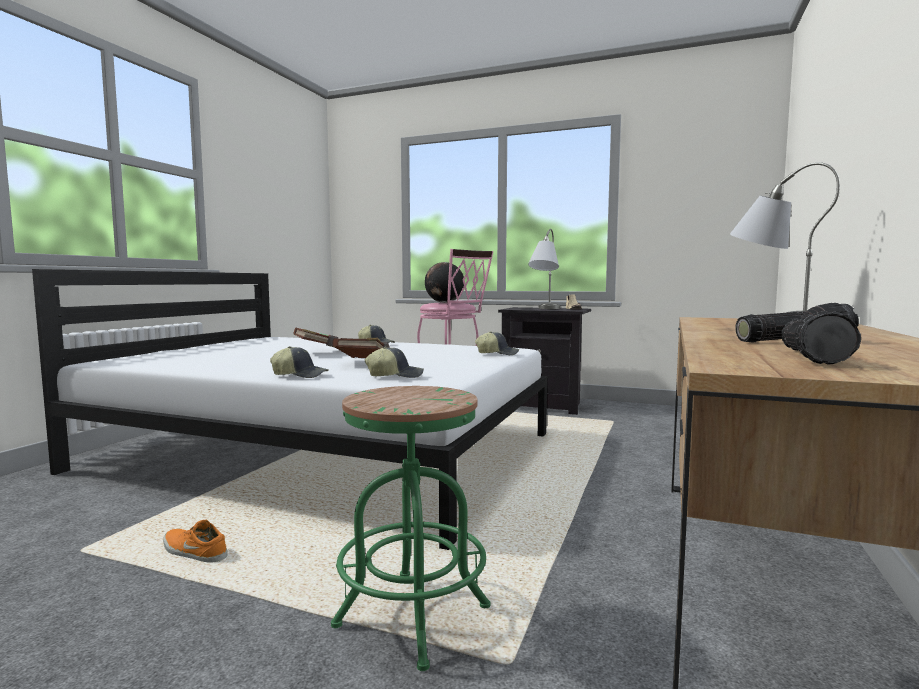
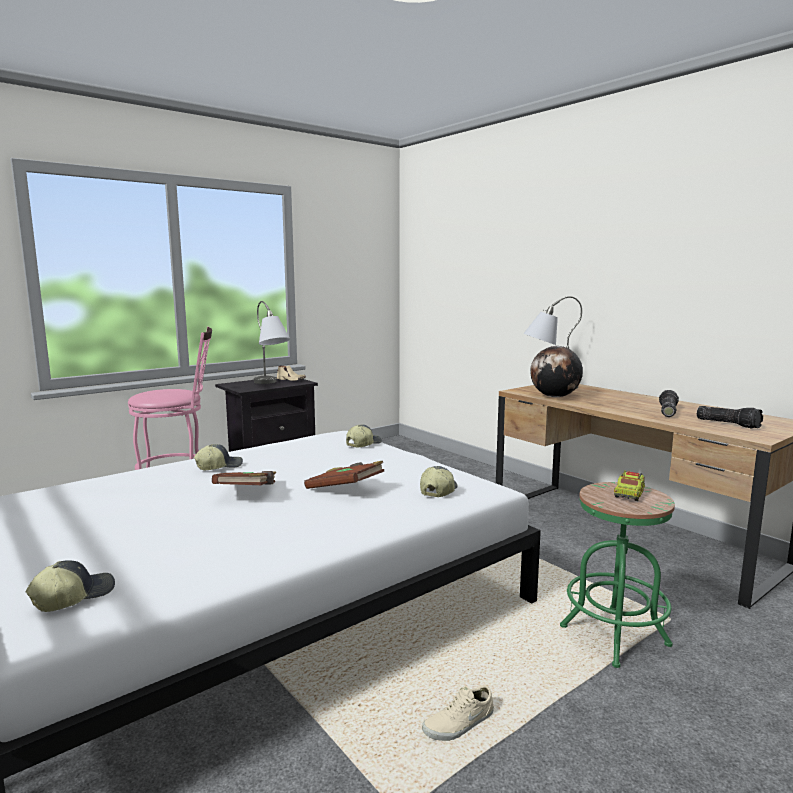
camera: 60 degrees left, 5 degrees up
(193, 552) = (459, 724): orange shoe -> beige shoe
(300, 375) = (386, 521): cap -> cap (73, 596)
(422, 398) = (629, 494): none -> toy truck
(444, 302) = (168, 393): globe -> globe (555, 397)

